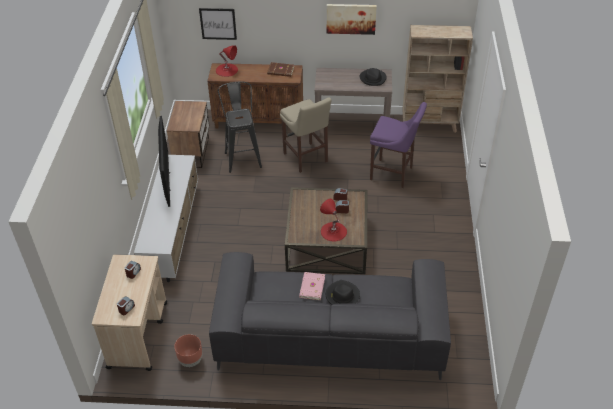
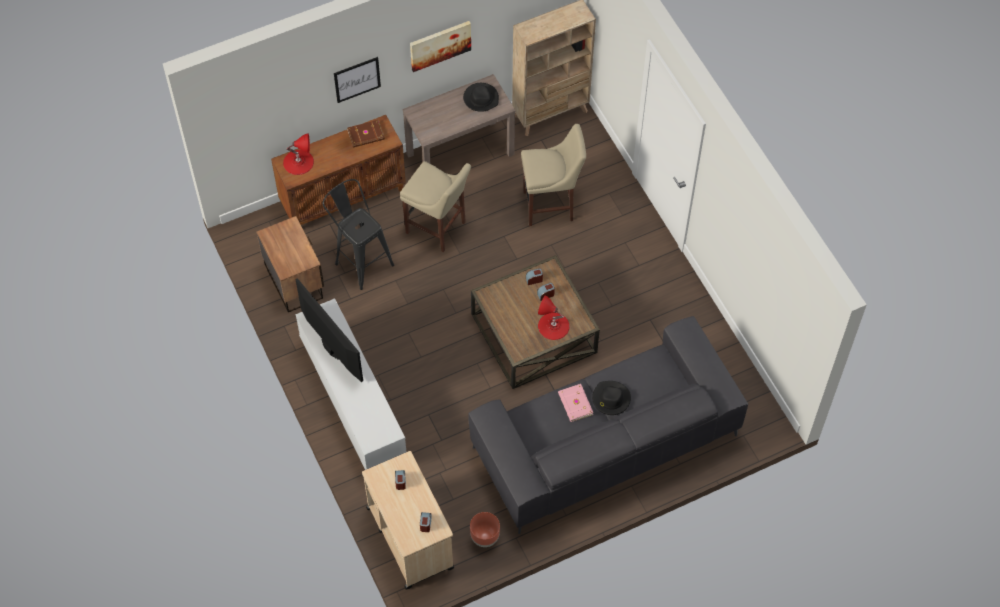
camera: 30 degrees left, 15 degrees up
(218, 23) = (276, 115): picture -> picture (357, 79)
(393, 174) = (551, 206): purple stool -> beige stool

